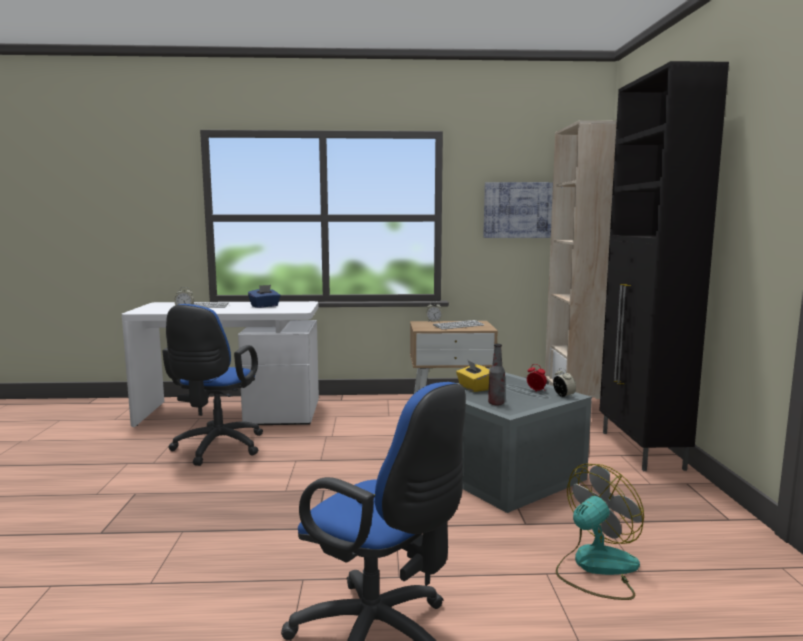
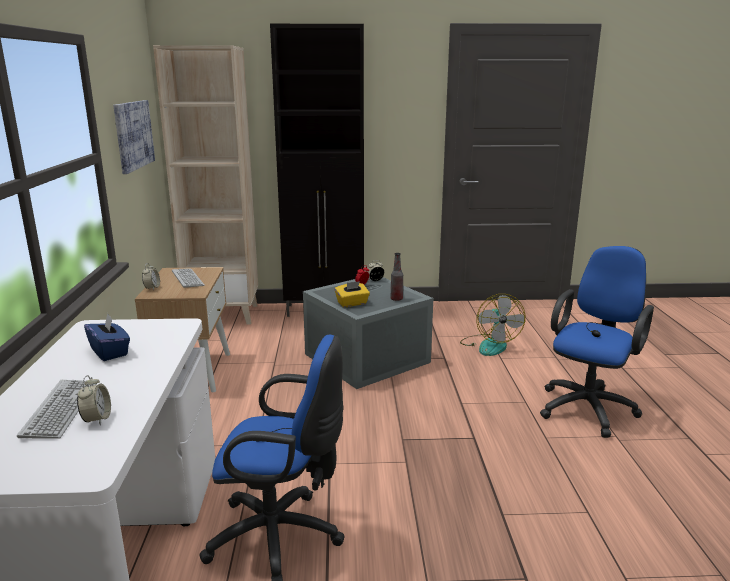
camera: 90 degrees left, 10 degrees up
(596, 568) = (489, 345): fan -> fan turned 150 degrees counterclockwise

